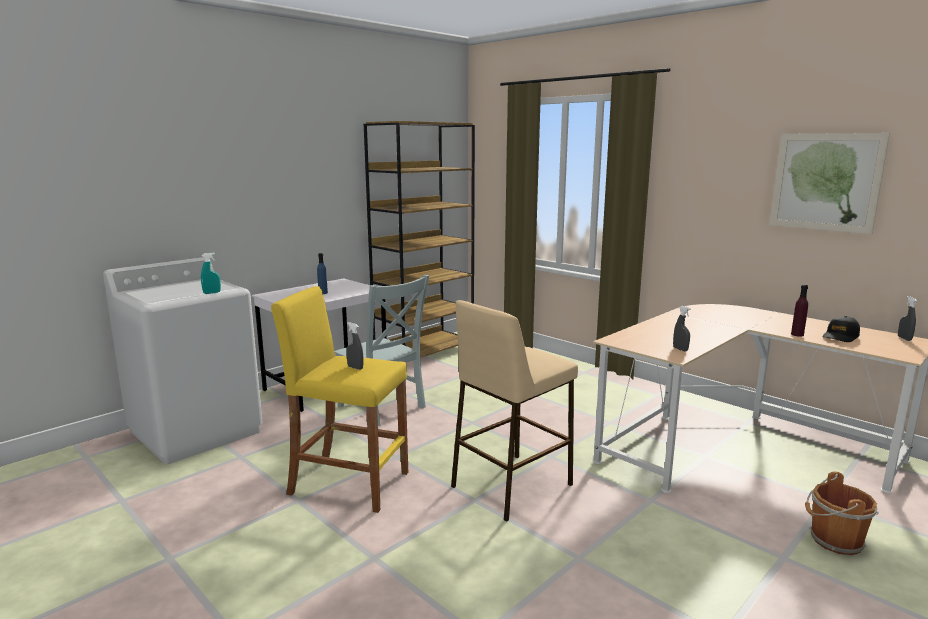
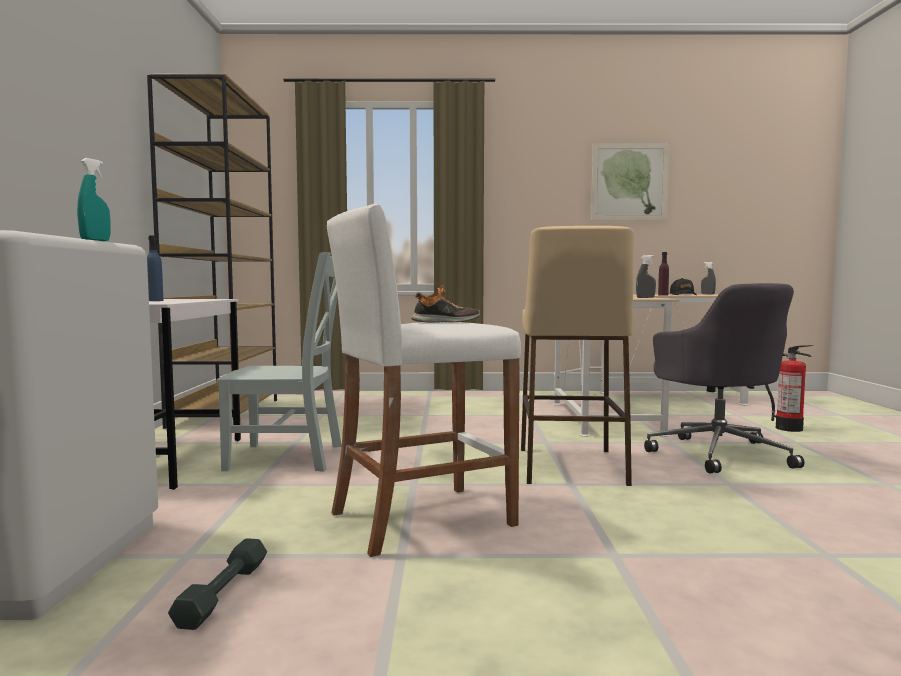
camera: 45 degrees left, 10 degrees down
(218, 483) = (222, 593): none -> grey dumbbell
(348, 483) = (421, 519): yellow stool -> white stool
(355, 368) = (446, 322): grey spray bottle -> shoe
(659, 529) = (718, 453): none -> grey office chair
(834, 541) = (788, 428): brown bucket -> fire extinguisher

